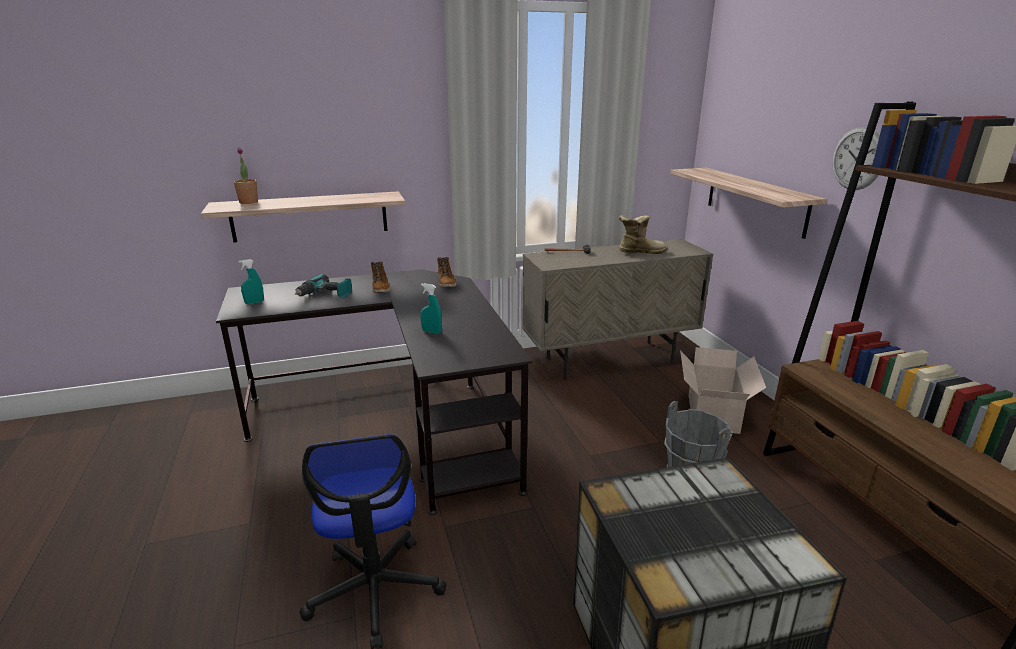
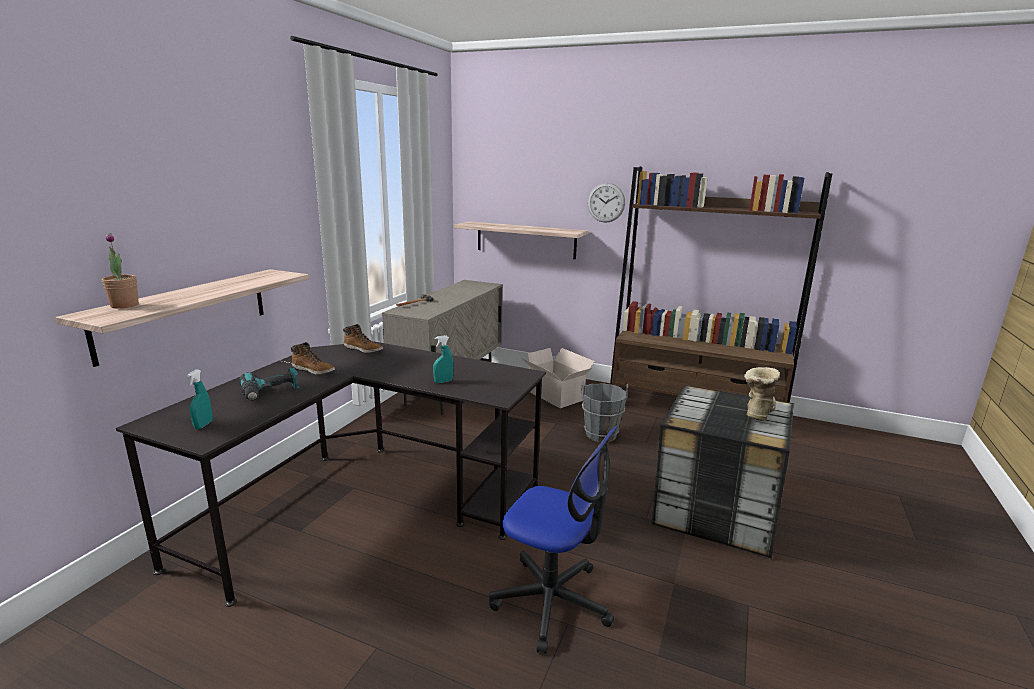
camera: 50 degrees left, 5 degrees down
(640, 252) = (460, 292): boot -> boot (757, 412)

